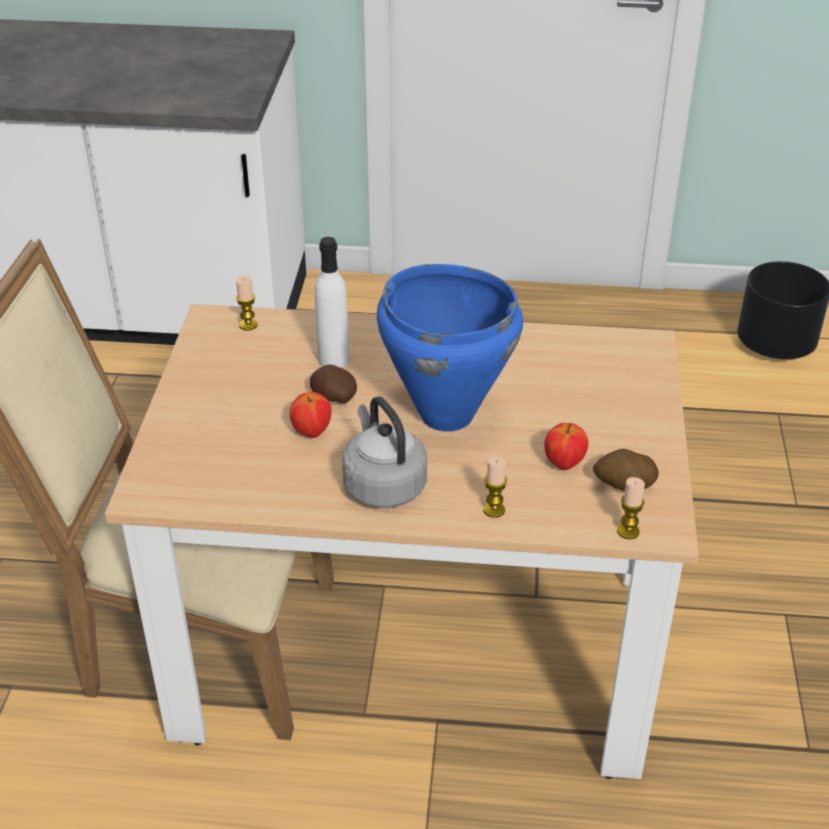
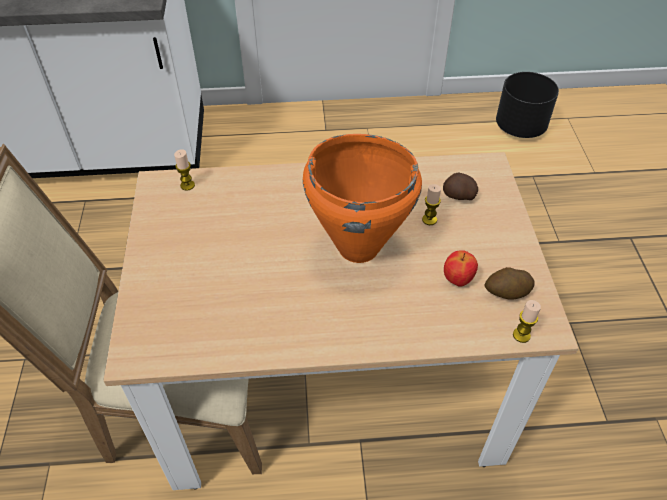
camera: 10 degrees left, 10 degrees up
(312, 432) = (258, 277): apple -> none
(333, 360) = (260, 208): white bottle -> none
(333, 398) = (268, 243): potato -> potato (458, 196)
(383, 485) = (324, 319): grey kettle -> none
(446, 414) = (357, 246): blue cooking pot -> orange cooking pot
(494, 510) = (415, 330): candle -> candle (429, 220)

